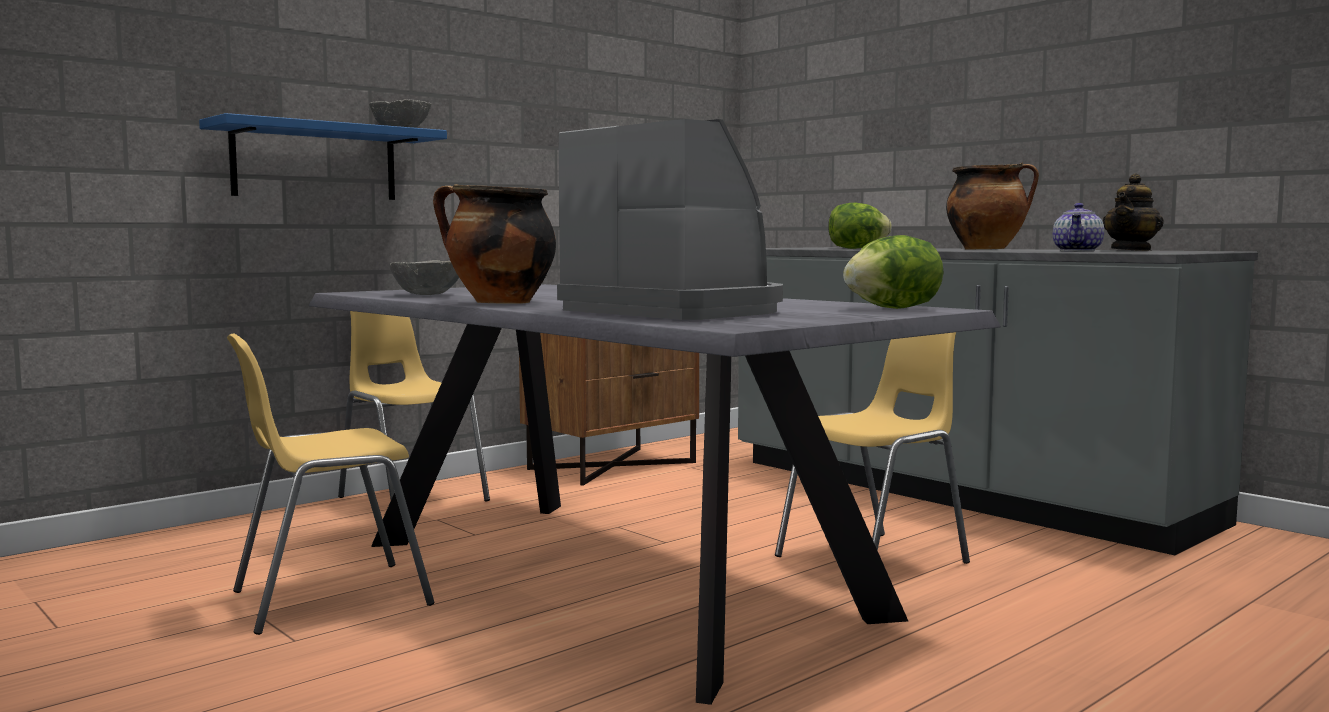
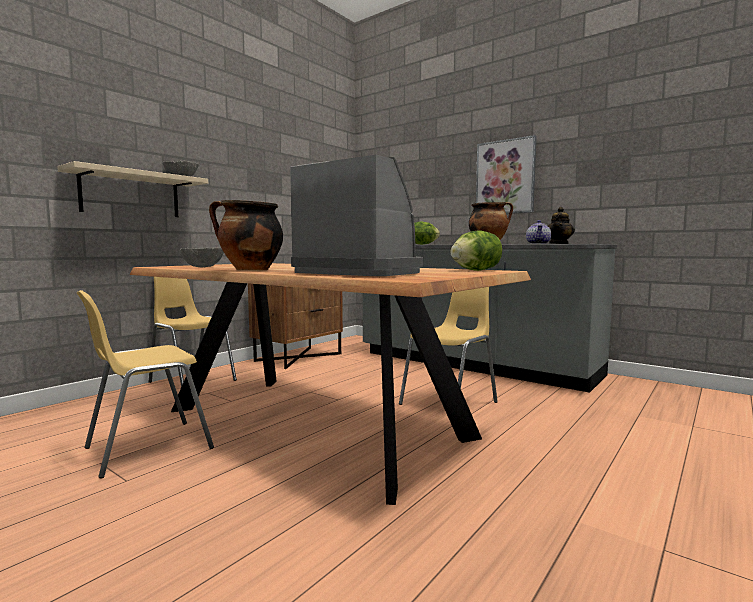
camera: 10 degrees left, 0 degrees up
(315, 162) = (131, 194): blue shelf -> beige shelf
(611, 578) = (314, 423): grey dining table -> brown dining table
(1034, 110) = (505, 177): none -> picture

